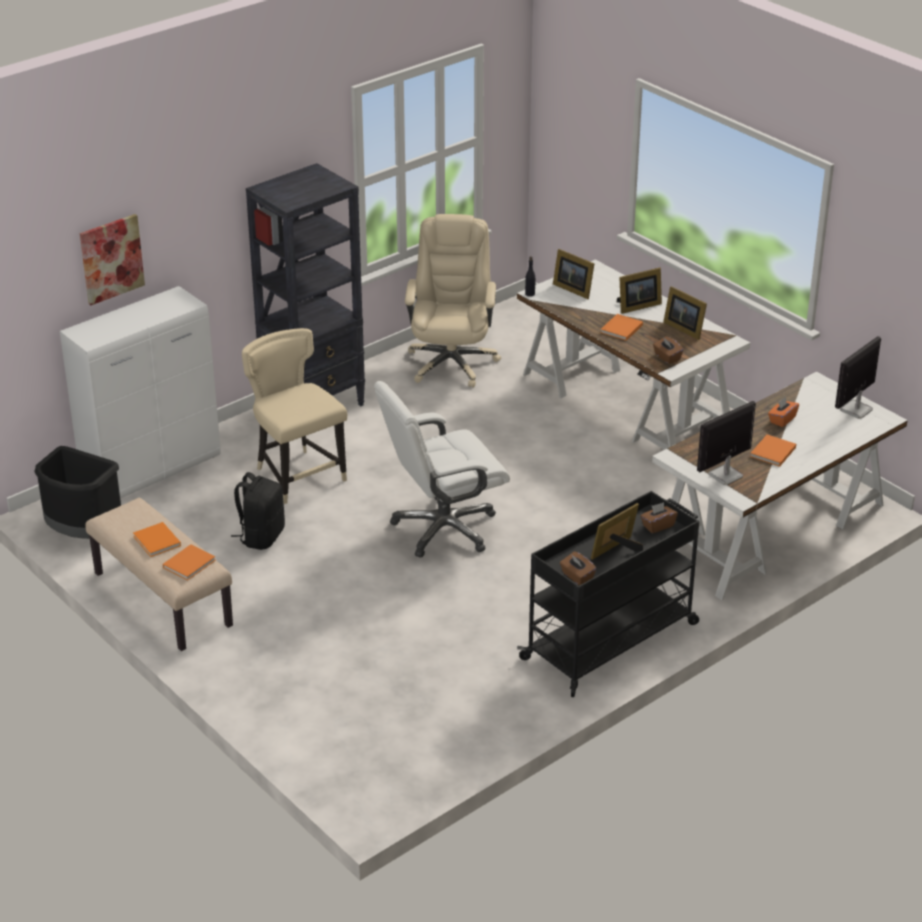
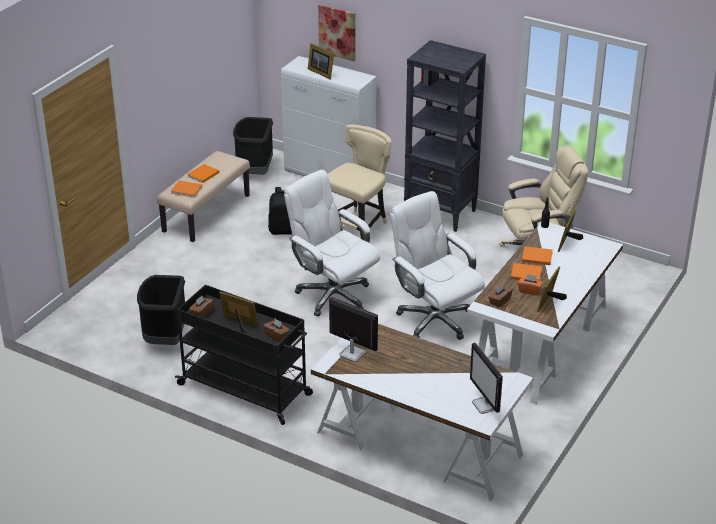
camera: 70 degrees right, 0 degrees up
(461, 693) = (165, 339): none -> black trash can
(541, 464) = (434, 319): none -> white office chair
(637, 306) = (565, 275): picture frame -> picture frame (321, 72)
(772, 453) = (396, 371): orange book -> orange book (536, 257)
(782, 420) = (446, 369): orange tissue box -> orange tissue box (529, 290)
(855, 410) = (486, 405): monitor -> monitor turned 135 degrees counterclockwise

